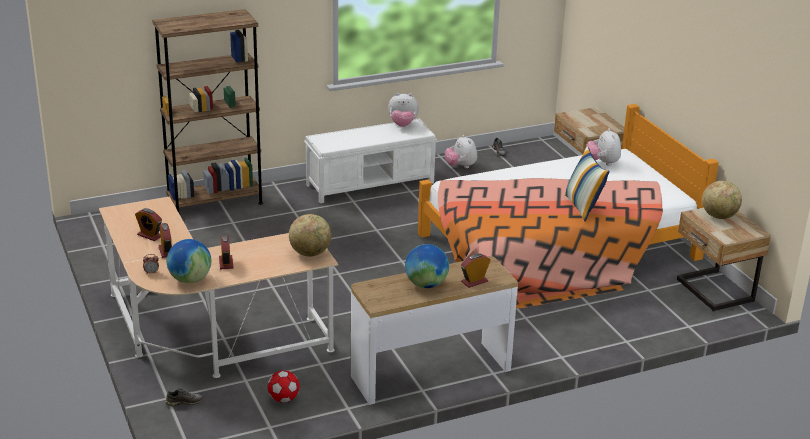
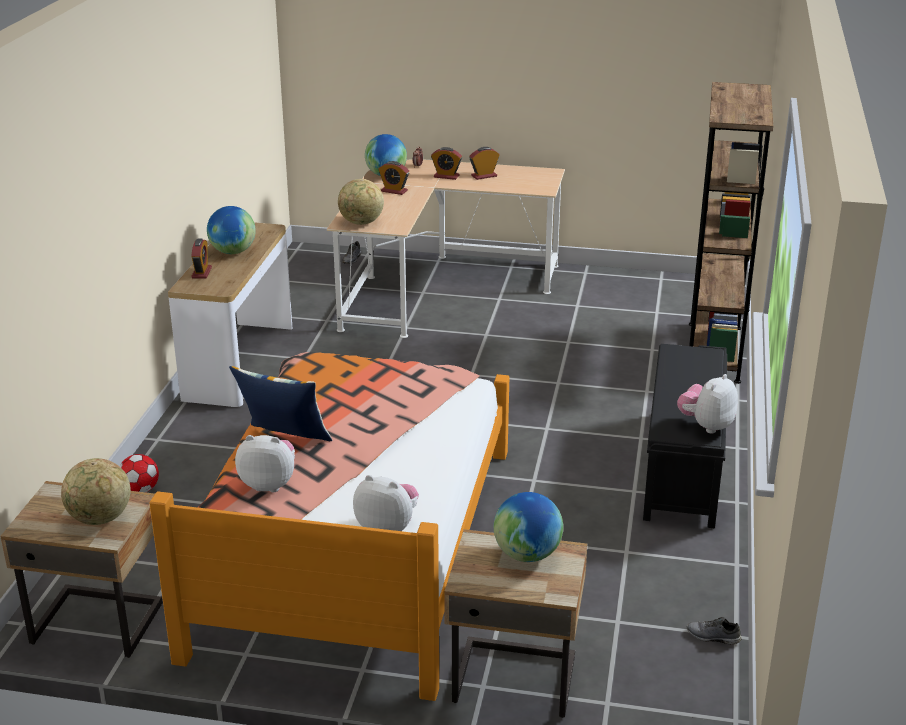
camera: 125 degrees right, 0 degrees up
(283, 399) = (300, 293): football -> football (140, 490)
(371, 184) = (682, 468): white bench -> black bench
(460, 166) = (683, 569): plush toy -> plush toy (269, 484)
(581, 121) = (527, 554): none -> globe

